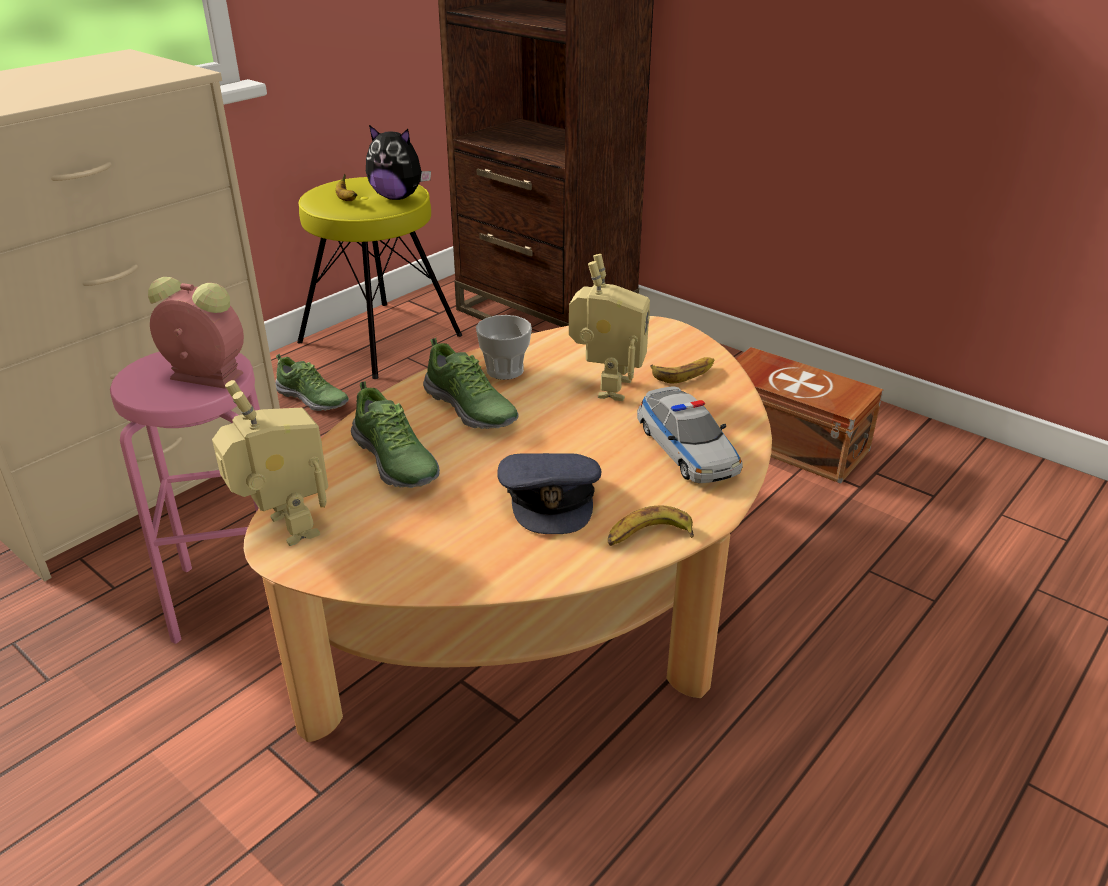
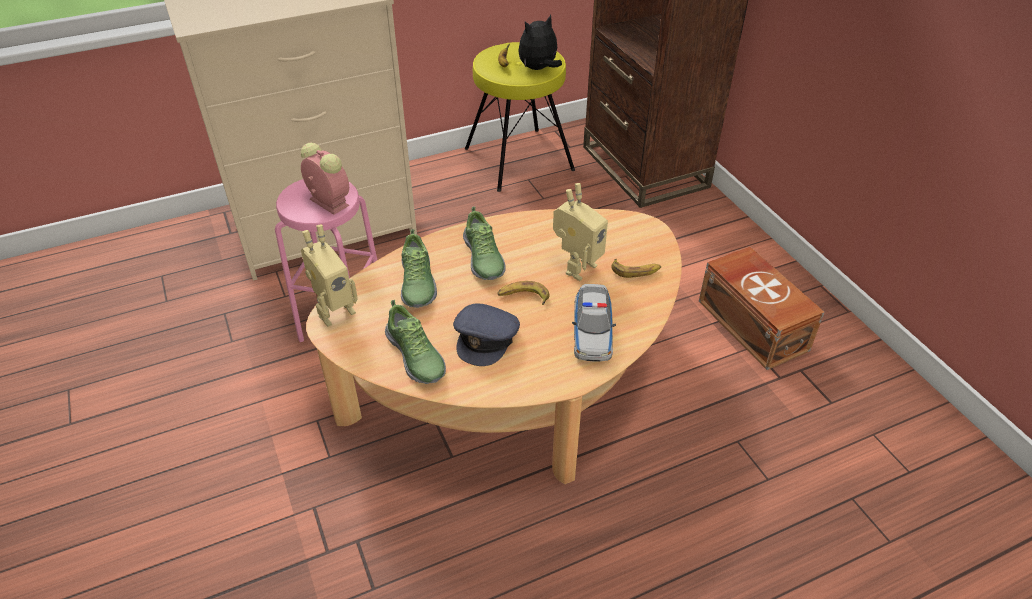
camera: 25 degrees right, 10 degrees up
(284, 530) = (334, 311): toy robot -> toy robot turned 60 degrees clockwise
(313, 399) = (452, 197): shoe -> shoe (415, 357)
(398, 197) = (539, 69): plush toy -> plush toy turned 105 degrees clockwise
(505, 370) = (522, 235): cup -> none
(648, 536) = (523, 384): banana -> banana (523, 297)

